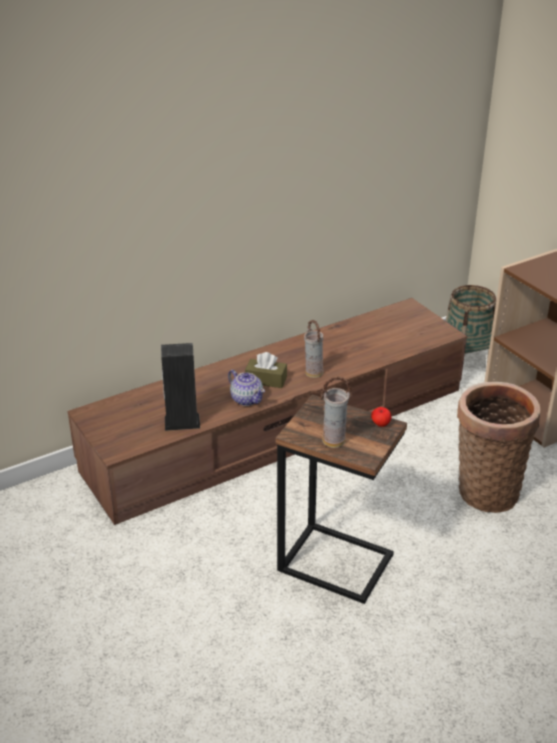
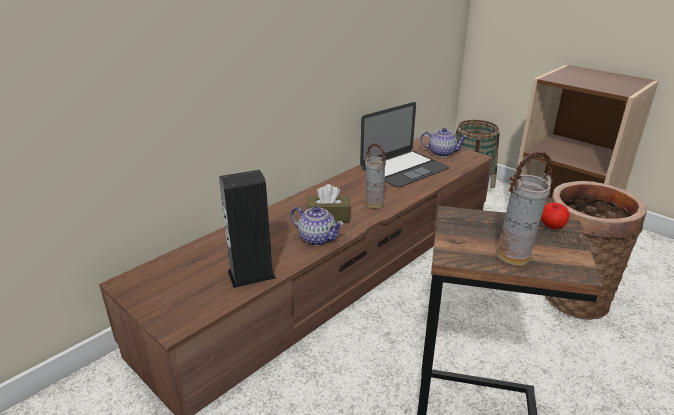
camera: 15 degrees left, 5 degrees down
(365, 337) = (404, 168): none -> laptop
(415, 323) = (441, 153): none -> teapot

